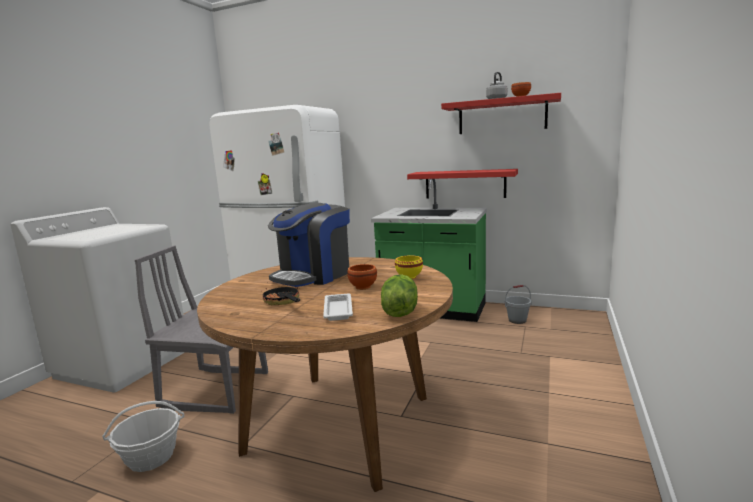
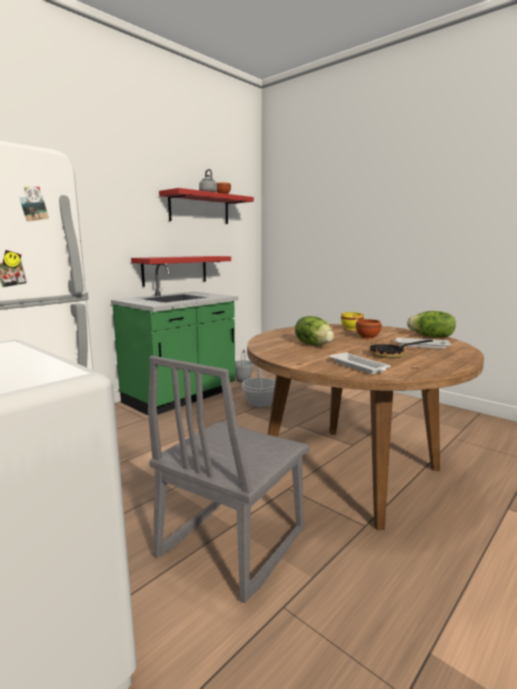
camera: 70 degrees left, 0 degrees up
(151, 457) = (368, 602): basket -> basket (260, 403)
(234, 296) = (359, 367): none -> white tray
(313, 275) = (314, 344): coffee machine -> lettuce

